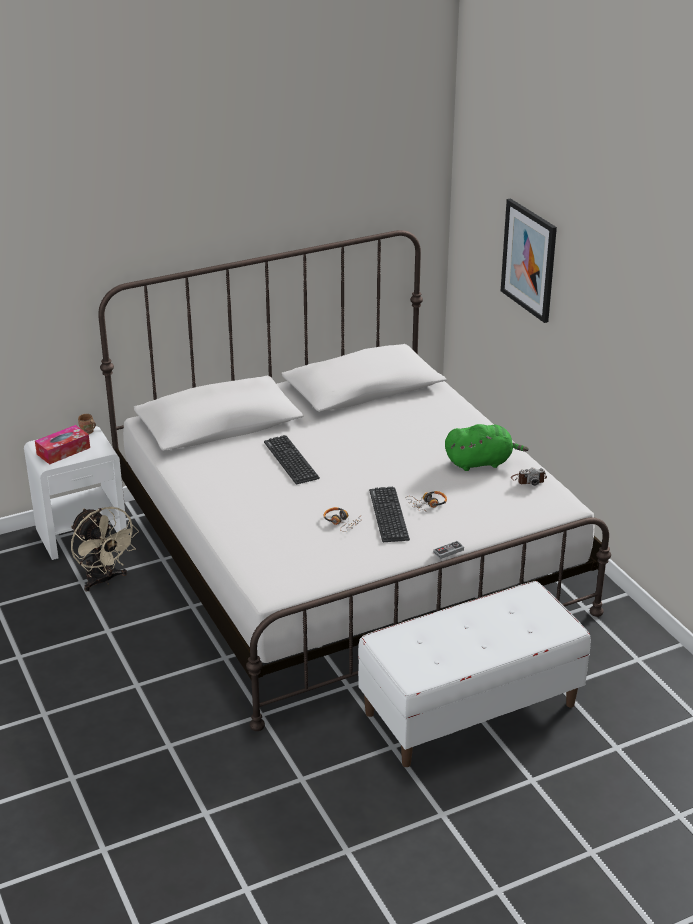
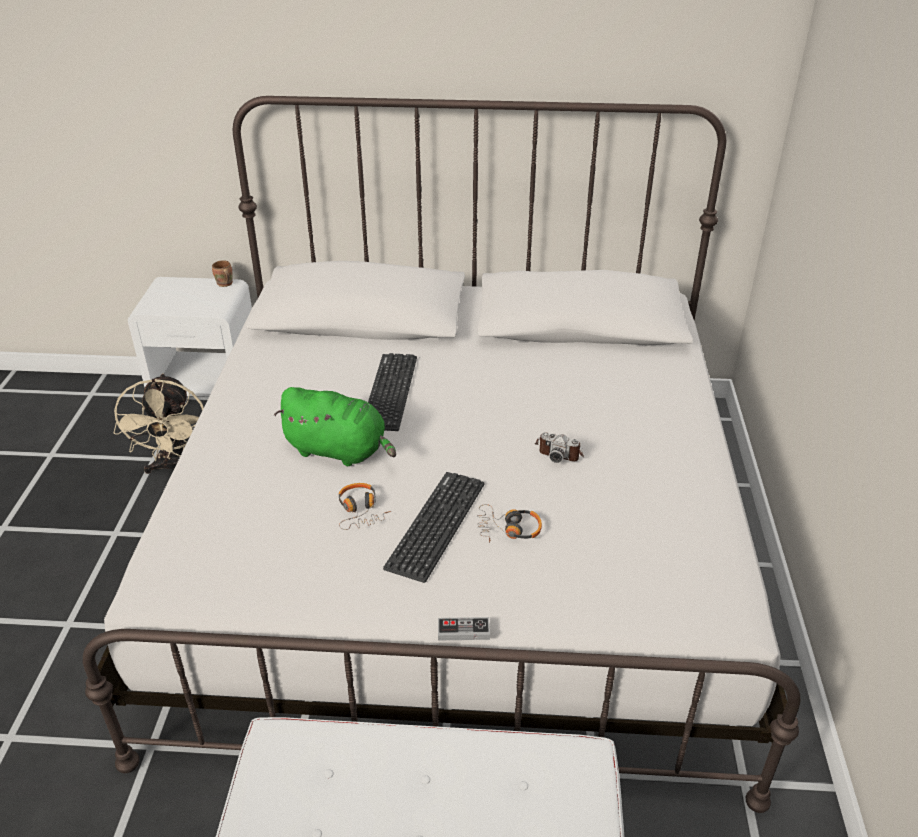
camera: 30 degrees right, 5 degrees up
(63, 451) = (176, 298): tissue box -> none
(481, 462) = (650, 487): green plush toy -> green plush toy (339, 450)
(528, 480) = (704, 546): camera -> camera (559, 451)
(529, 260) = (856, 175): picture -> none

